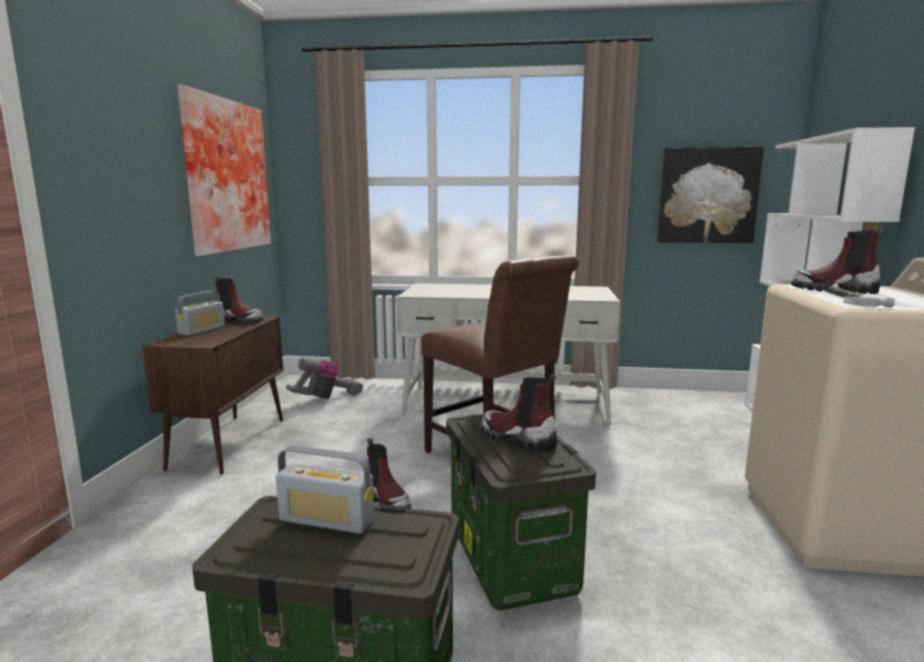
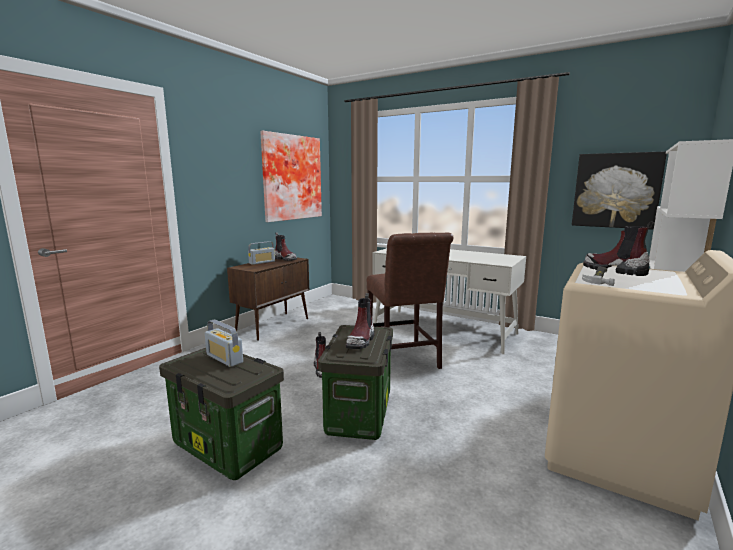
camera: 25 degrees right, 0 degrees up
(327, 398) = (341, 310): vacuum cleaner -> none
(517, 439) = (361, 341): boot -> boot turned 135 degrees counterclockwise

